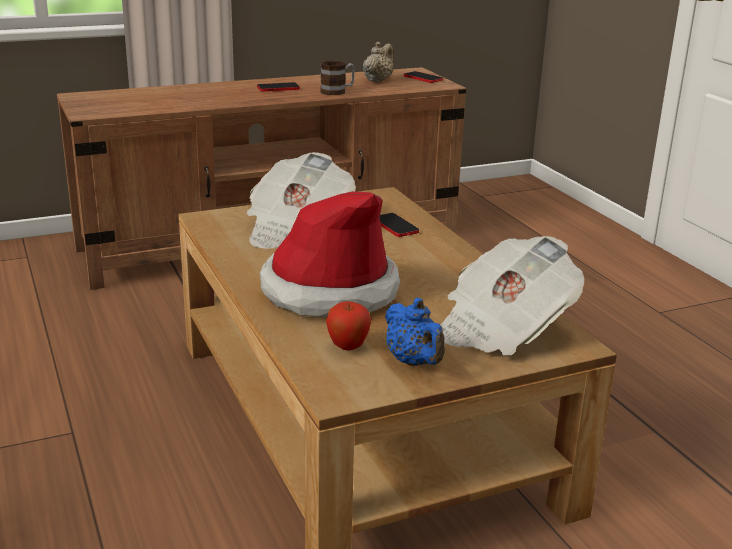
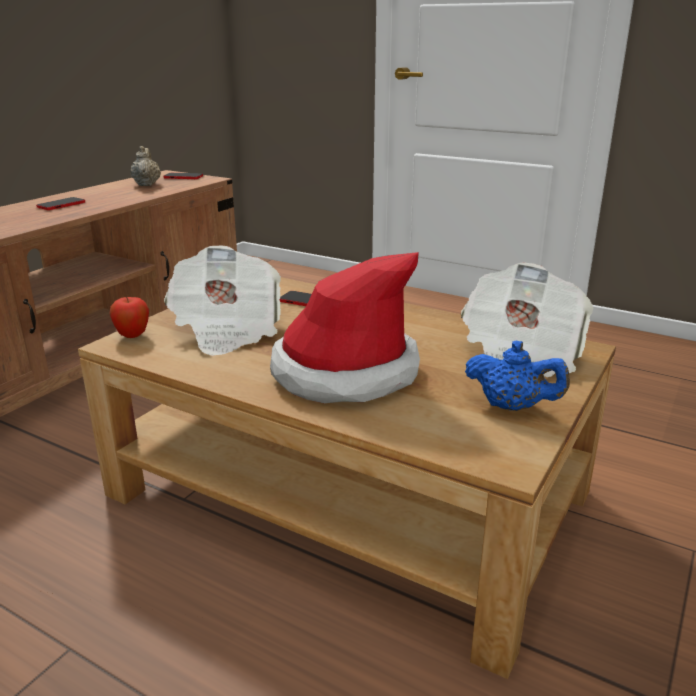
camera: 35 degrees left, 0 degrees up
(337, 91) = (126, 198): mug -> none
(348, 347) = (443, 416): apple -> apple (133, 336)

